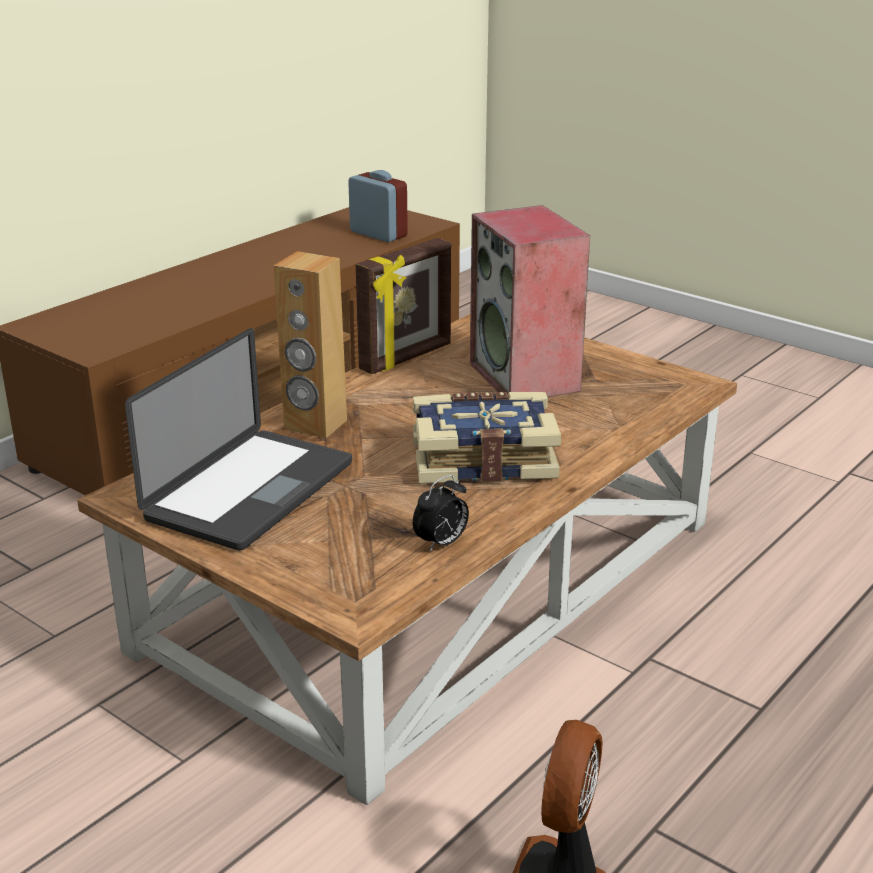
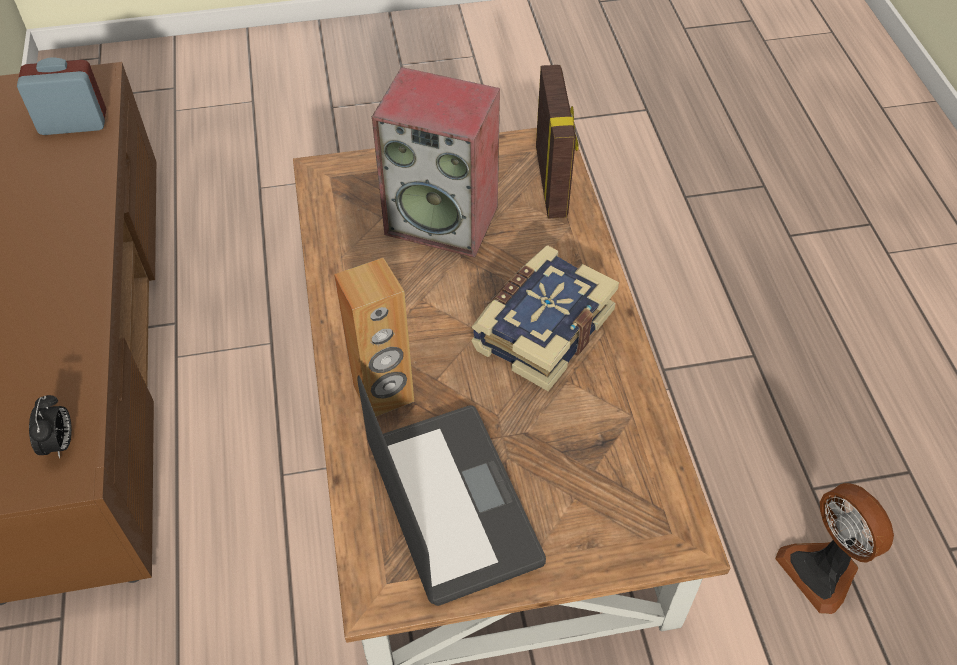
camera: 50 degrees left, 25 degrees up
(407, 358) = (330, 263): picture frame -> picture frame (552, 182)
(441, 543) = (638, 433): alarm clock -> alarm clock (60, 444)

